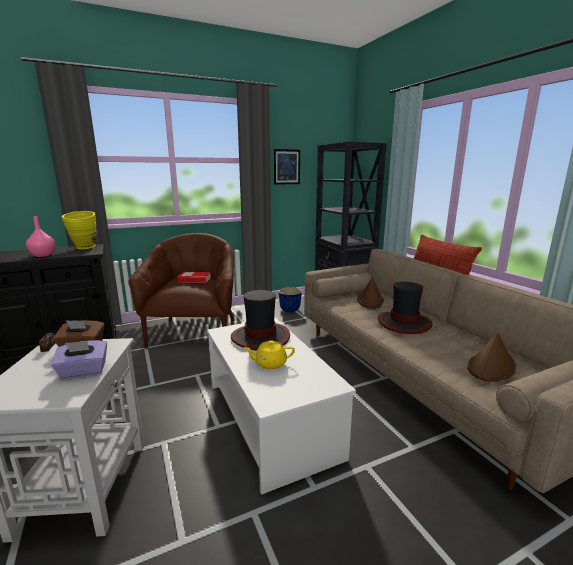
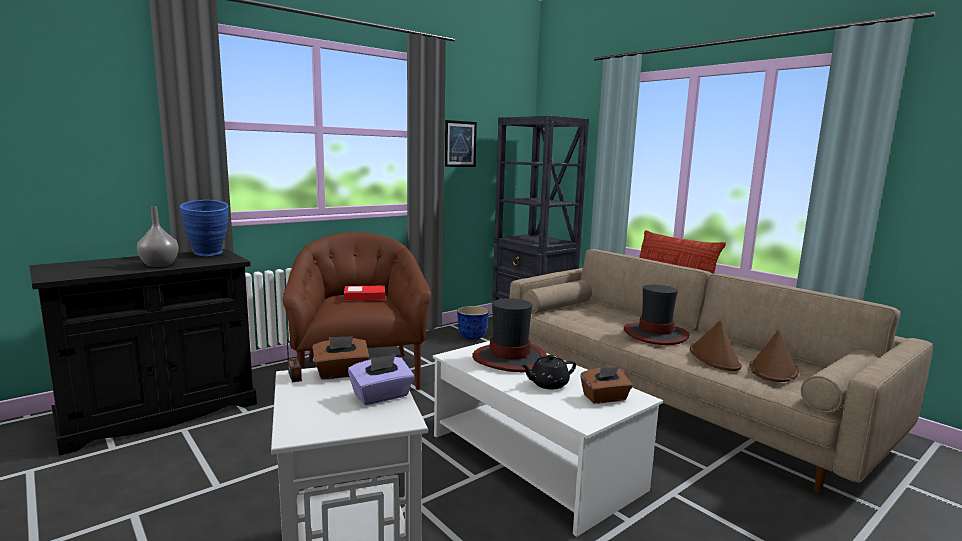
camera: 15 degrees left, 5 degrees down
(42, 255) = (159, 265): pink vase -> grey vase
(84, 248) = (209, 255): yellow vase -> blue vase
(270, 363) = (548, 384): yellow teapot -> black teapot
(305, 382) = (605, 398): none -> brown tissue box
(370, 301) = (599, 313): brown hat -> brown hat (714, 358)

